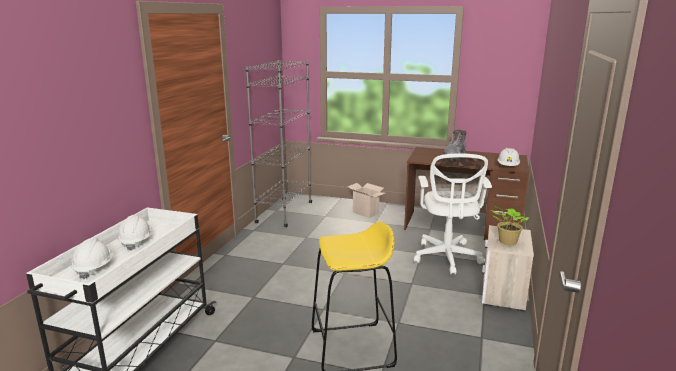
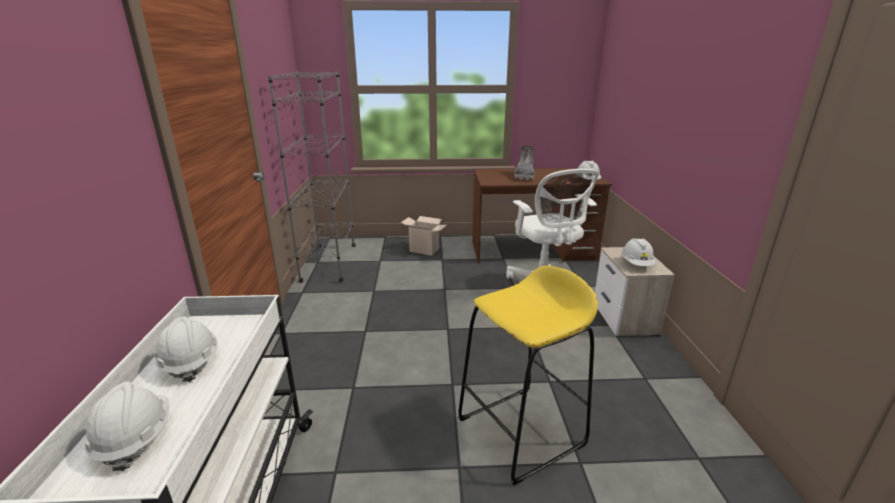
camera: 20 degrees left, 5 degrees up
(506, 242) = (636, 264): potted plant -> white hard hat

